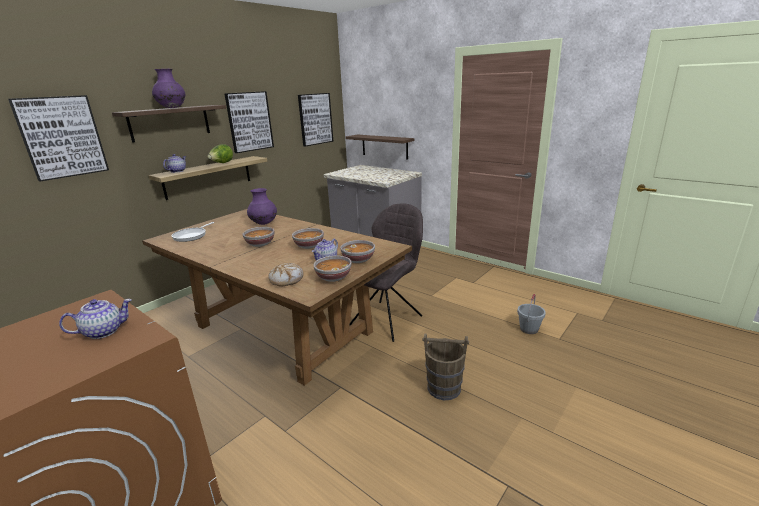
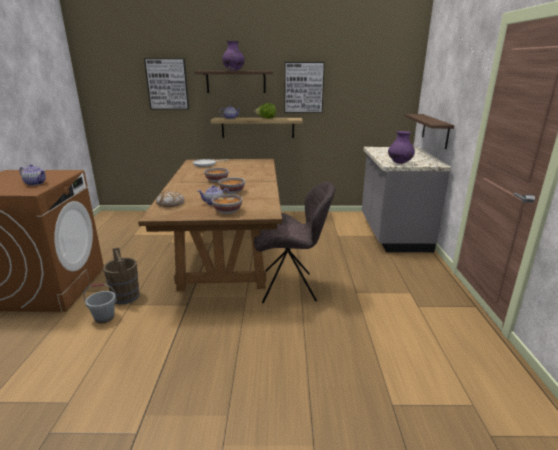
camera: 50 degrees right, 0 degrees up
(264, 224) = (252, 170): purple vase -> purple vase (399, 163)
(315, 119) = (379, 92): picture -> none
(333, 277) = (188, 213): bowl -> none
(444, 388) = (228, 353): brown bucket -> brown bucket (126, 297)
(529, 329) = (381, 374): grey bucket -> grey bucket (104, 317)

